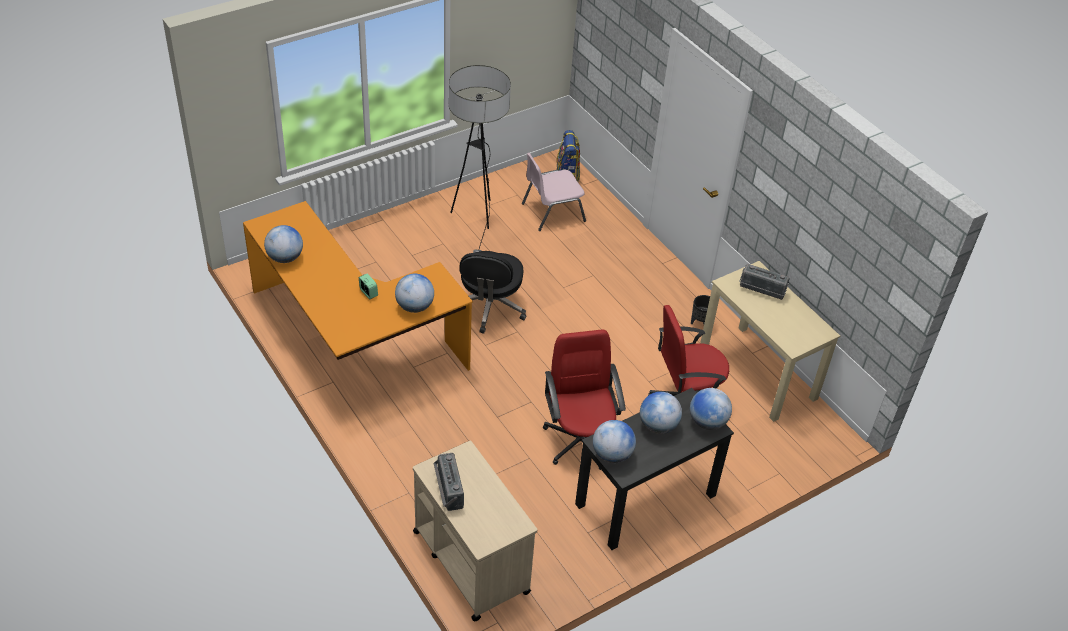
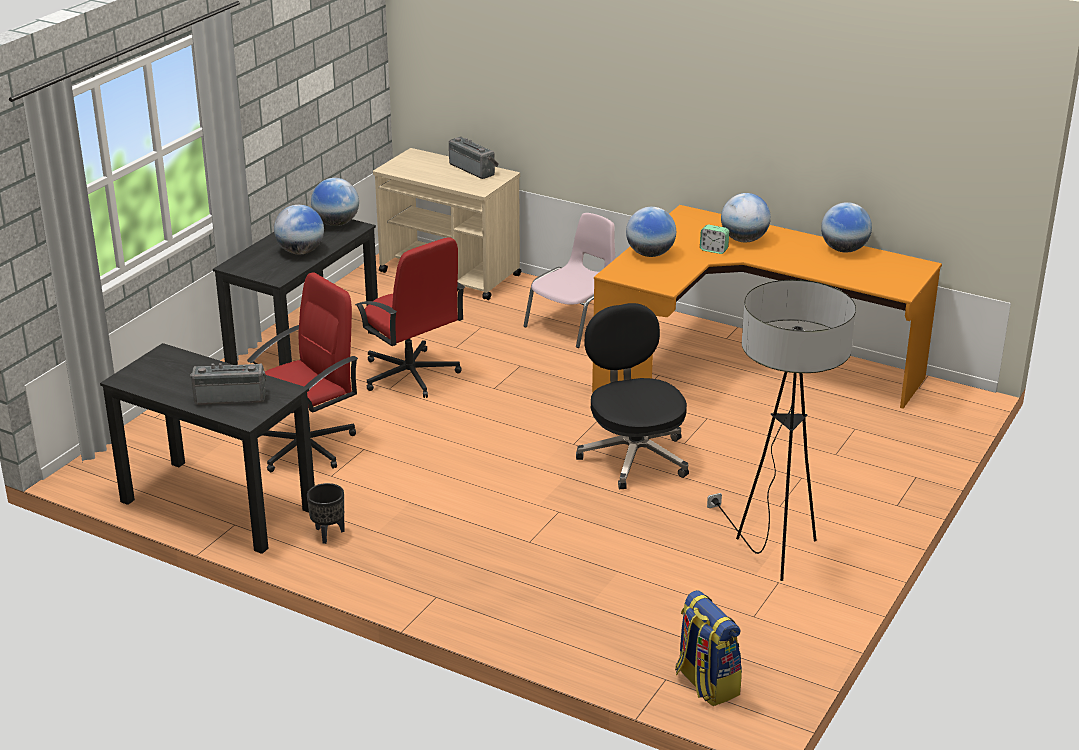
camera: 155 degrees right, 15 degrees down
(552, 212) = (672, 610): pink chair -> pink chair (574, 324)
(707, 422) = (246, 267): globe -> globe (744, 240)
(758, 372) = (217, 505): beige desk -> black desk

